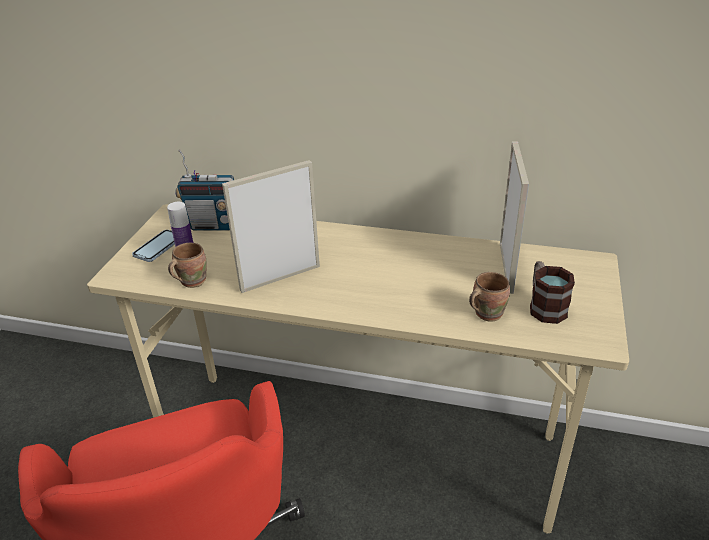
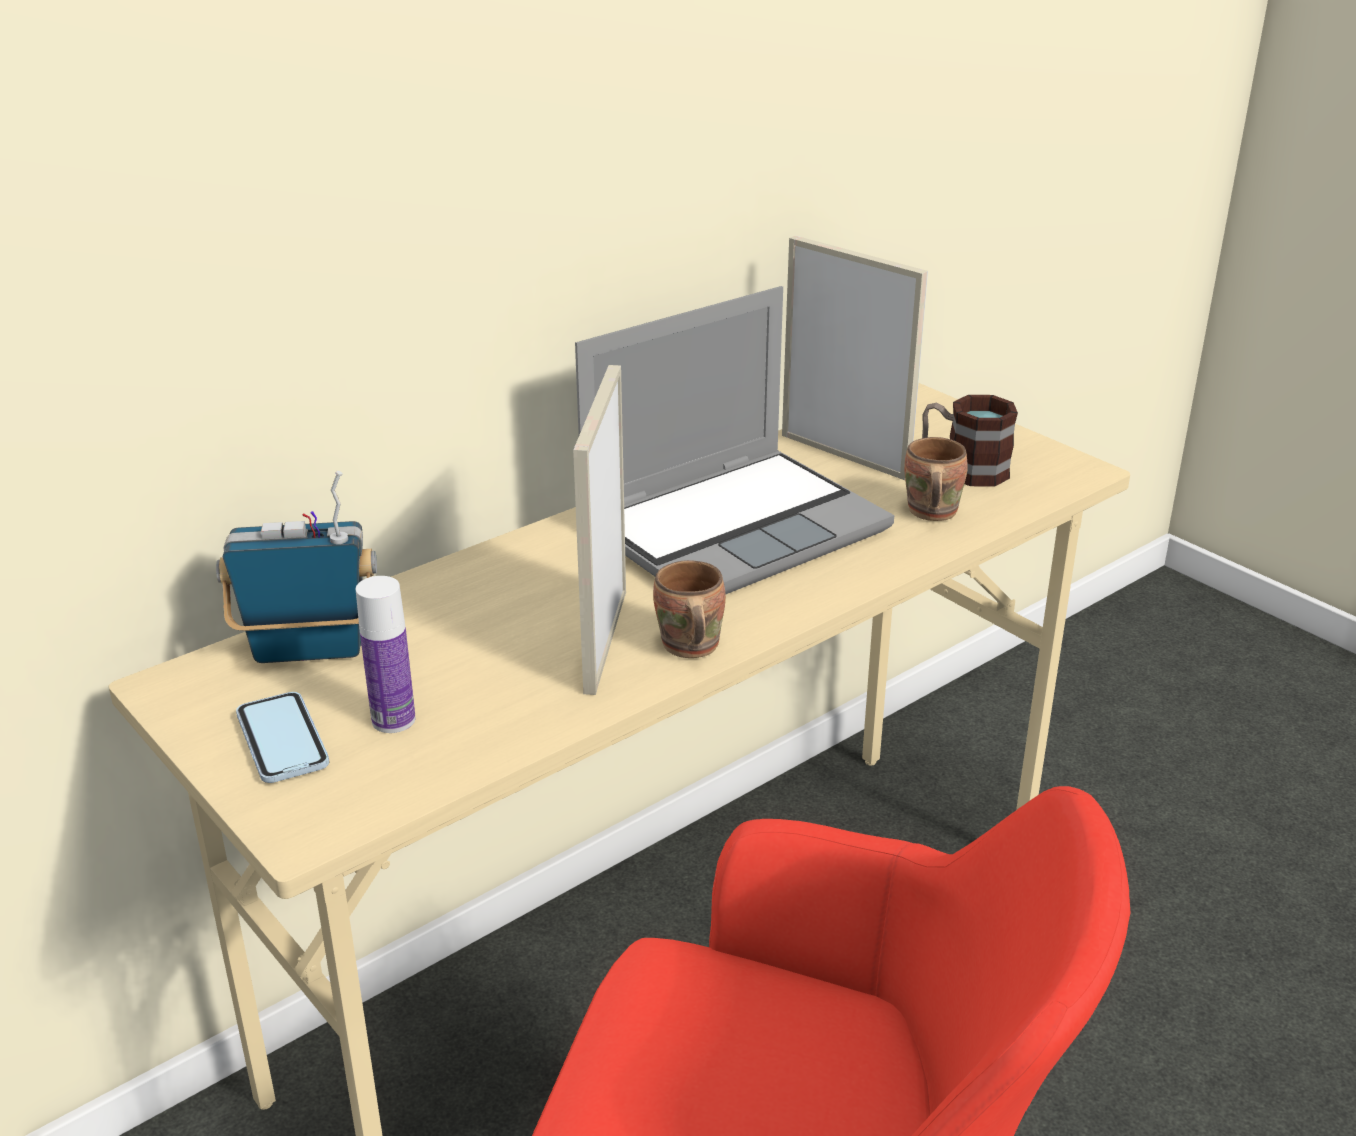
camera: 55 degrees left, 5 degrees down
(191, 281) = (473, 738): brown mug -> brown mug (687, 648)
(213, 225) = (309, 650): radio -> radio turned 135 degrees counterclockwise
(402, 268) = (736, 527): none -> laptop

